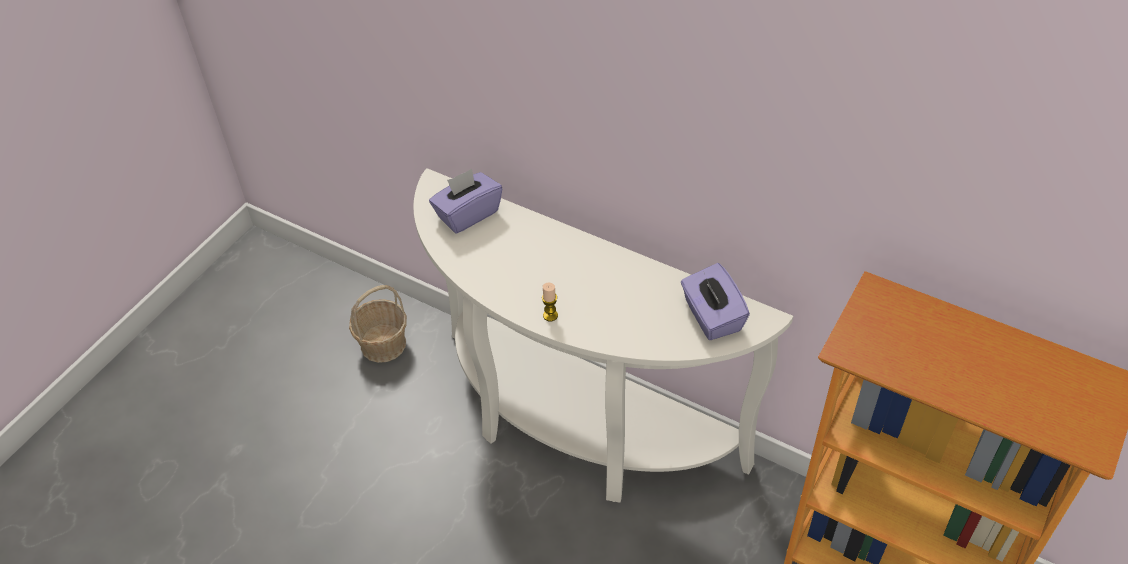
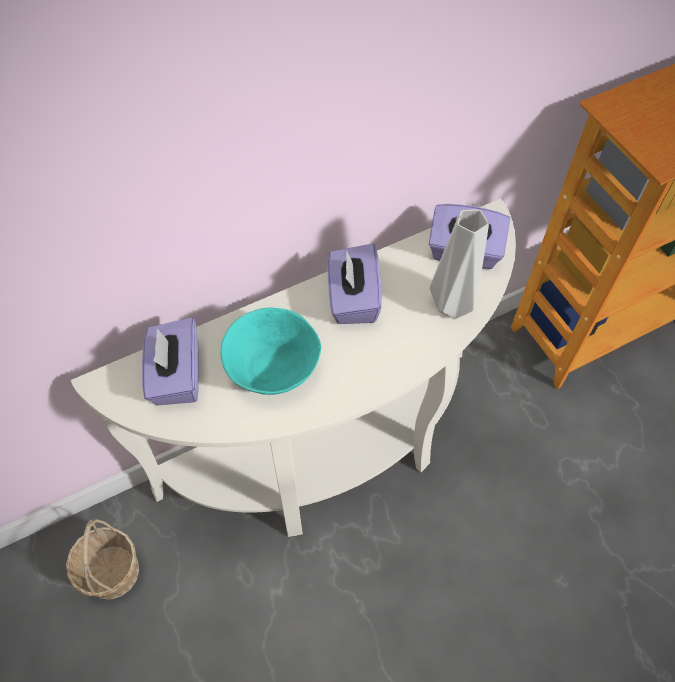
camera: 60 degrees left, 10 degrees up
(510, 259) = (272, 370): none -> turquoise bowl
(550, 315) = (374, 375): candle -> none
(607, 272) = (353, 299): none -> purple tissue box
(651, 331) = (450, 305): none -> grey vase

